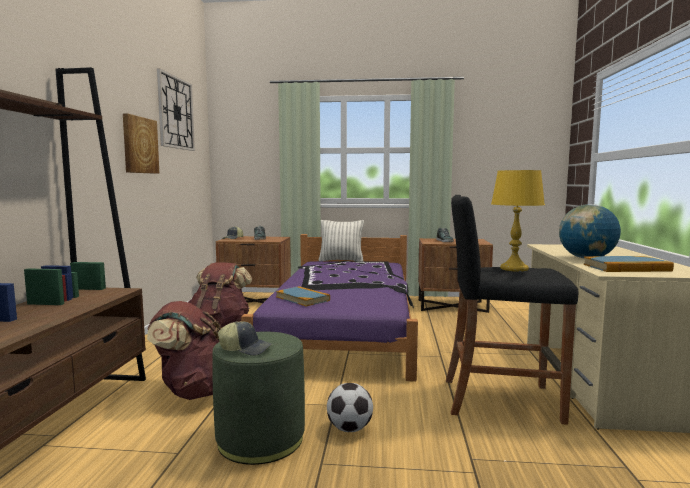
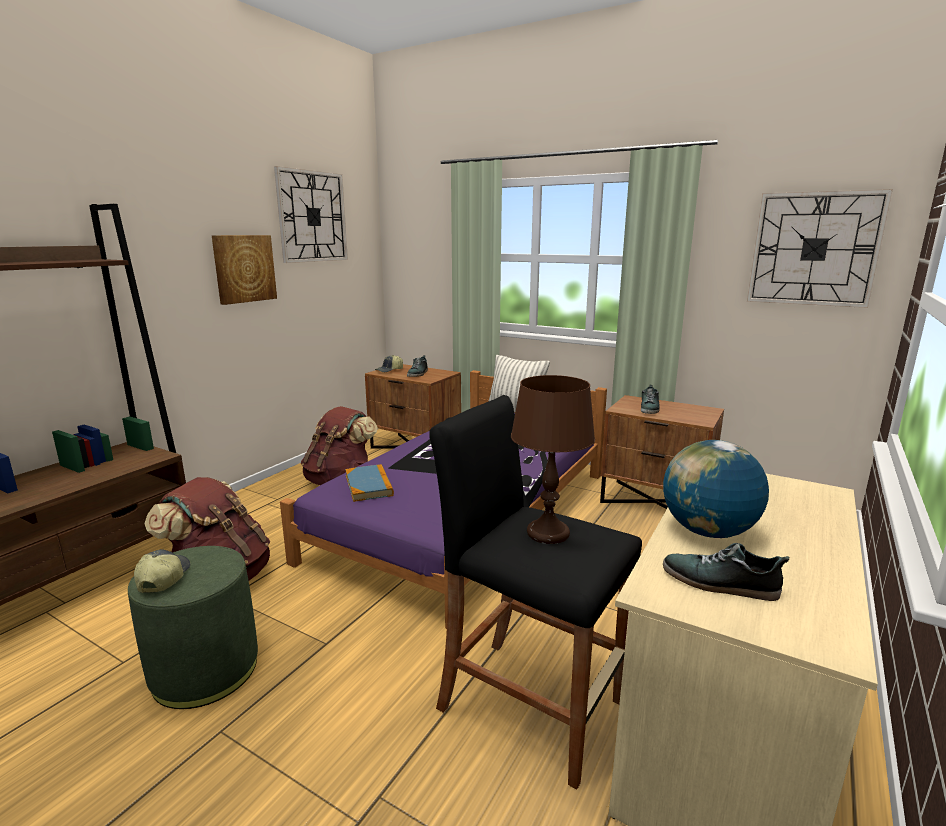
camera: 25 degrees right, 10 degrees up
(246, 349) = (163, 578): cap -> cap turned 135 degrees counterclockwise
(350, 429) = (301, 688): football -> none
(514, 269) = (548, 533): yellow table lamp -> brown table lamp
(518, 140) = (814, 249): none -> wall clock
(626, 268) = (720, 583): book -> shoe

